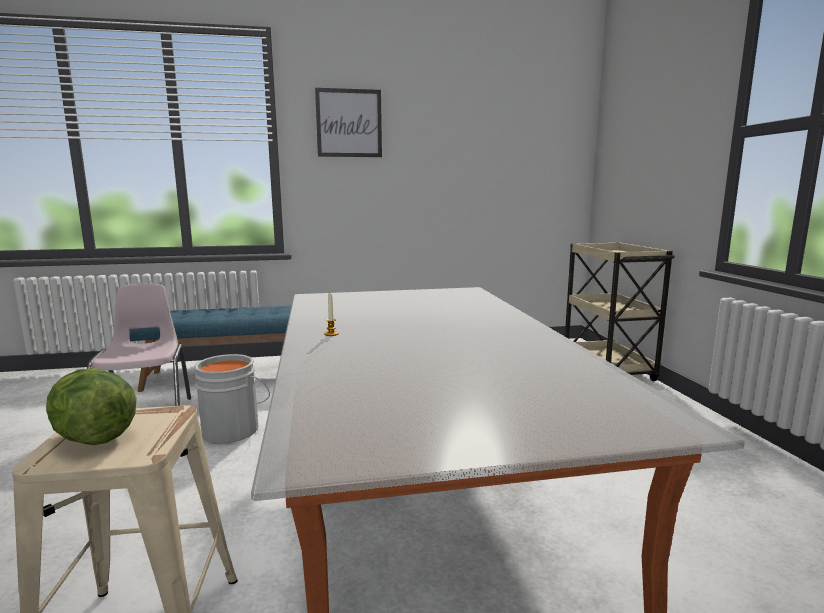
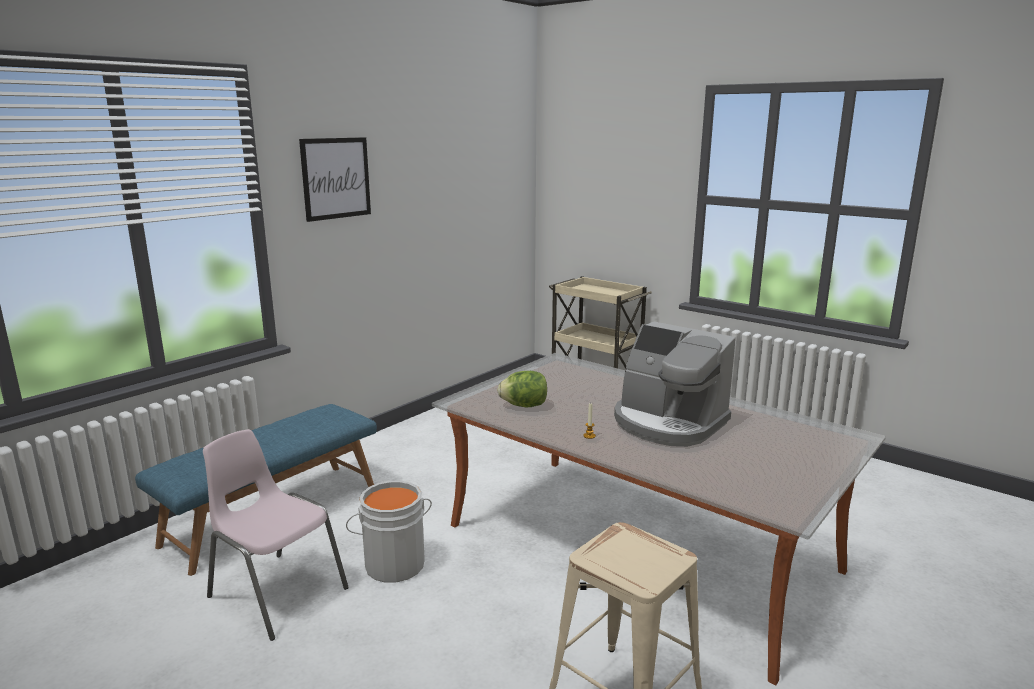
camera: 40 degrees left, 5 degrees up
(94, 437) = (628, 563): lettuce -> lettuce (524, 406)
(432, 344) = (668, 423): none -> coffee machine

